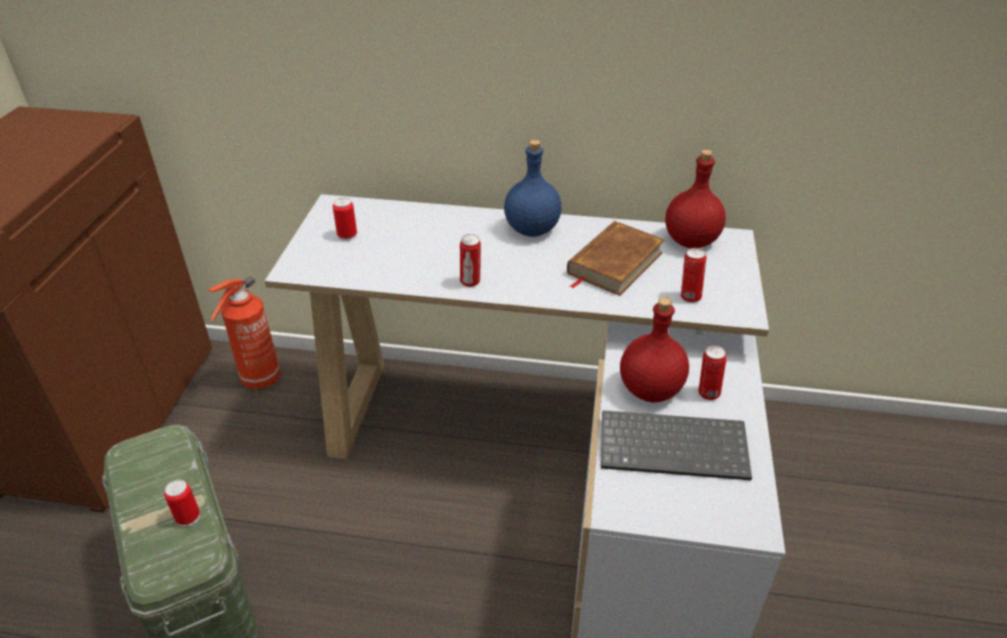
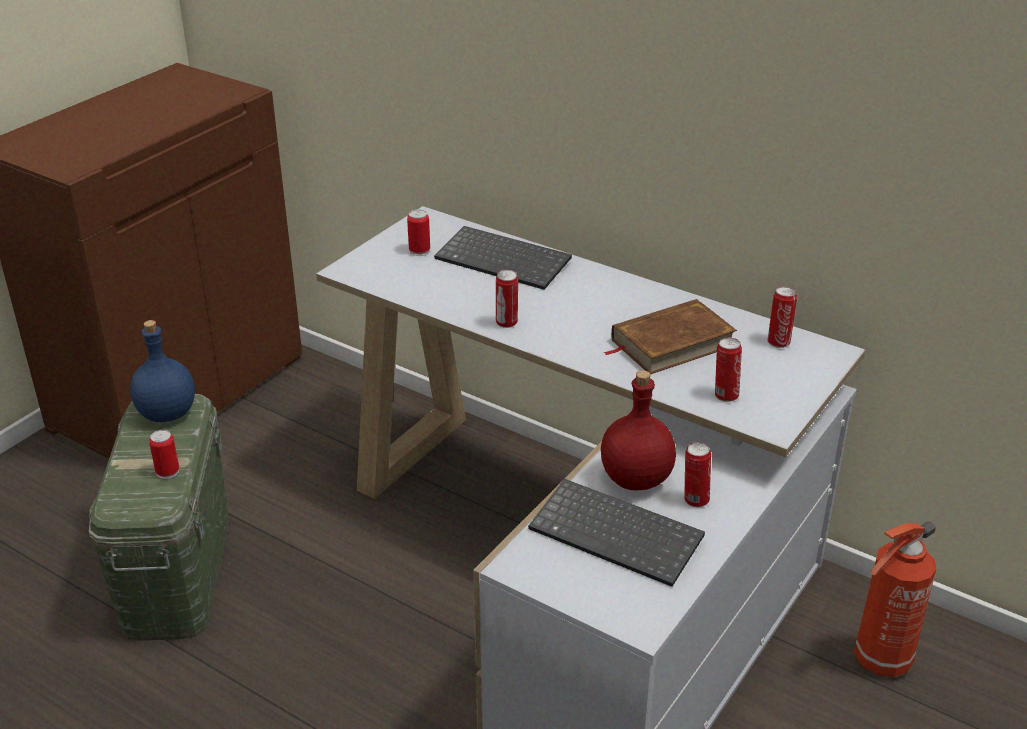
camera: 25 degrees right, 5 degrees down
(259, 380) = (331, 399): fire extinguisher -> fire extinguisher (879, 661)
(428, 225) = (505, 260): none -> keyboard
(532, 230) = (610, 290): blue bottle -> blue bottle (167, 414)
(690, 240) = (778, 342): red bottle -> can

